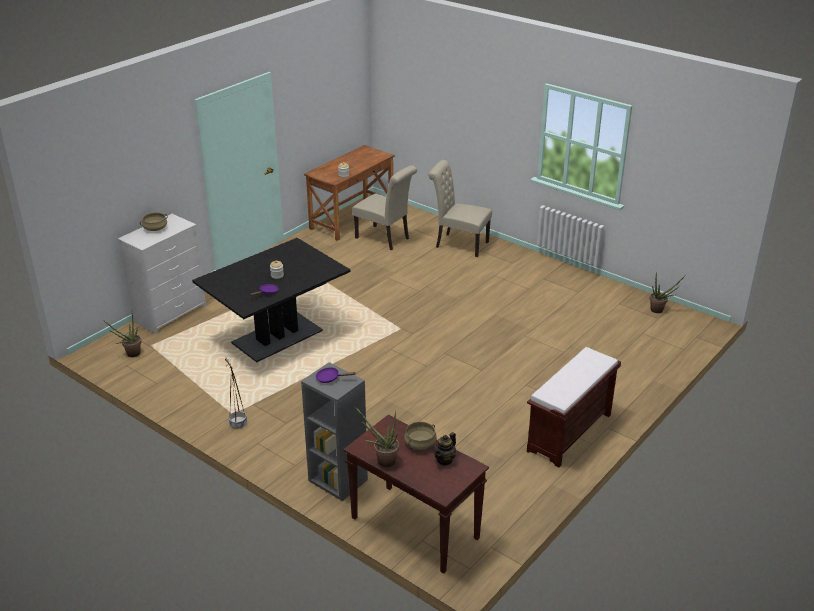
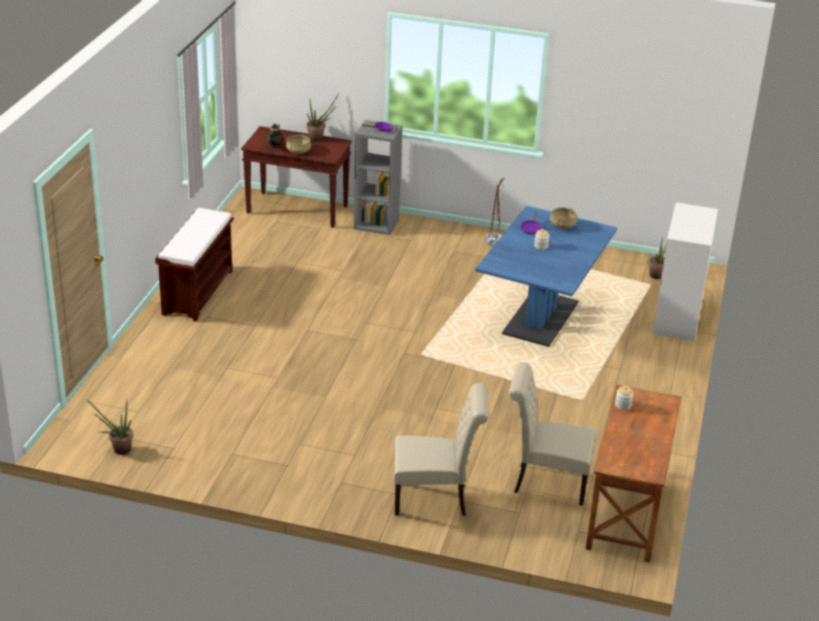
camera: 155 degrees right, 0 degrees up
(155, 228) = (699, 225): beige cooking pot -> beige cooking pot (563, 225)
(277, 337) = (540, 318): black dining table -> blue dining table

